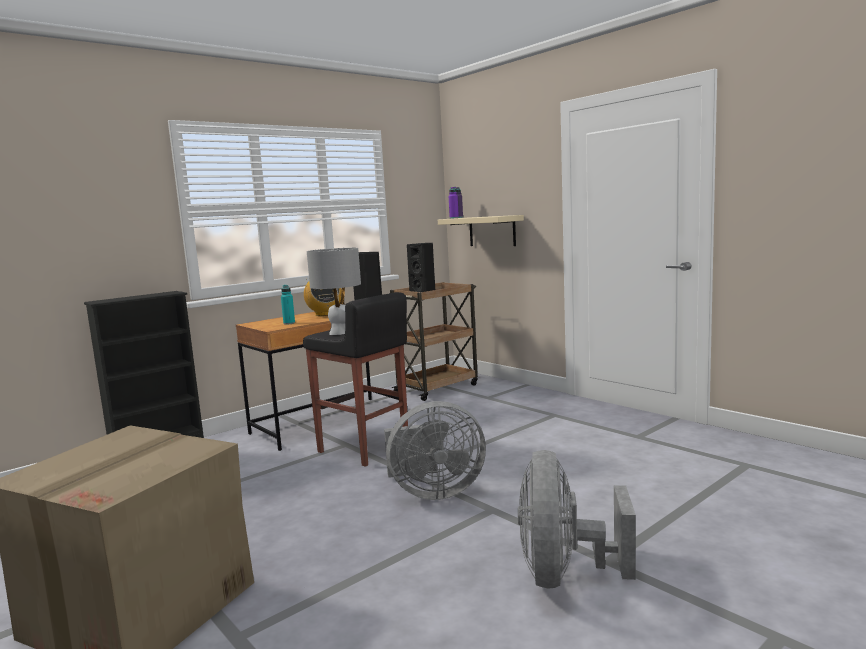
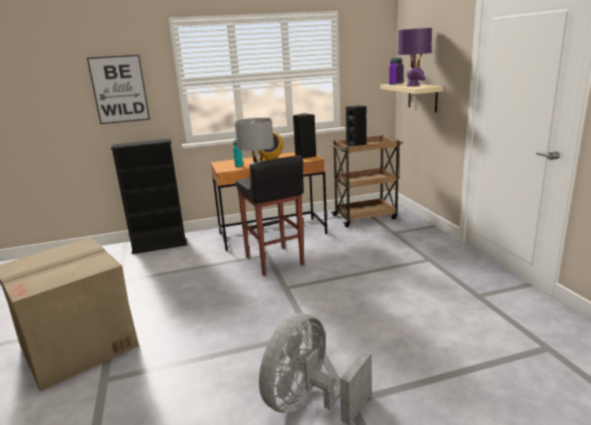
camera: 25 degrees right, 10 degrees up
(90, 219) = (119, 89): none -> picture
(433, 492) = (286, 308): grey fan -> none
(485, 216) = (413, 86): none -> purple table lamp

